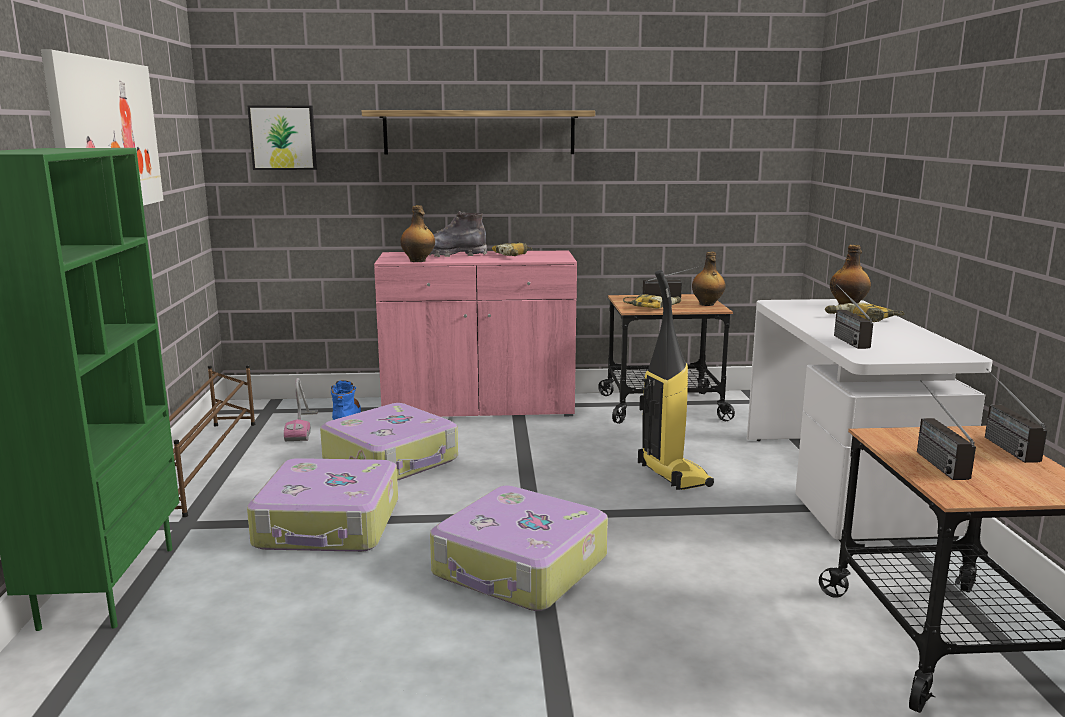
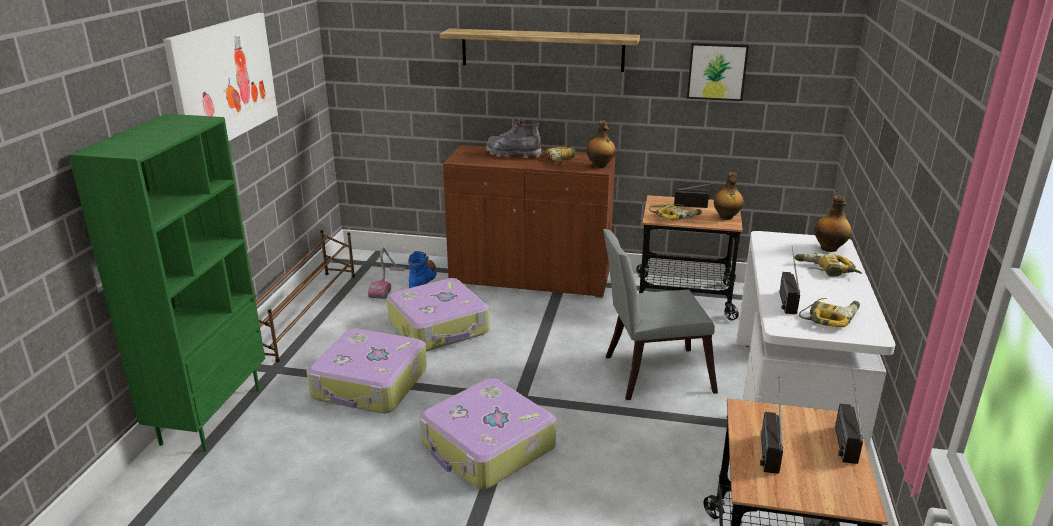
camera: 15 degrees right, 10 degrees up
(283, 137) = (383, 48): picture -> picture (717, 71)
(418, 261) = (479, 162): bottle -> bottle (600, 166)
(479, 407) = (530, 278): pink cabinet -> brown cabinet
(672, 475) = (651, 374): vacuum cleaner -> grey chair
(905, 347) = (829, 317): none -> power drill

